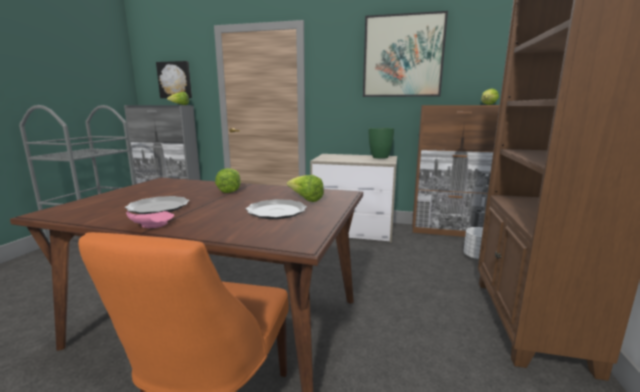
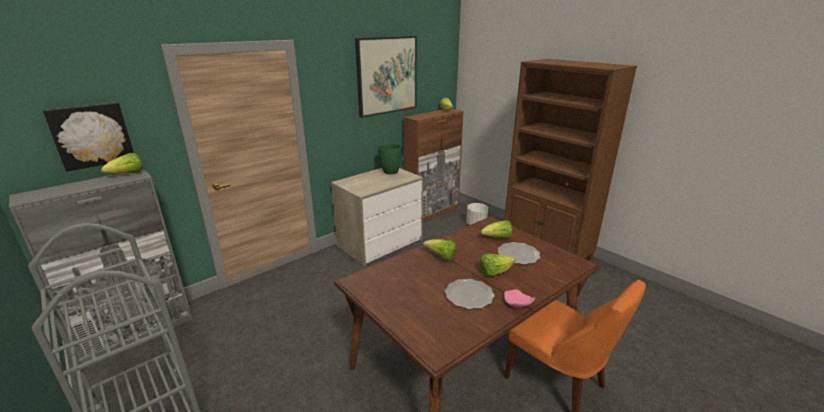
camera: 55 degrees left, 10 degrees up
(218, 209) = (494, 272): none -> lettuce

